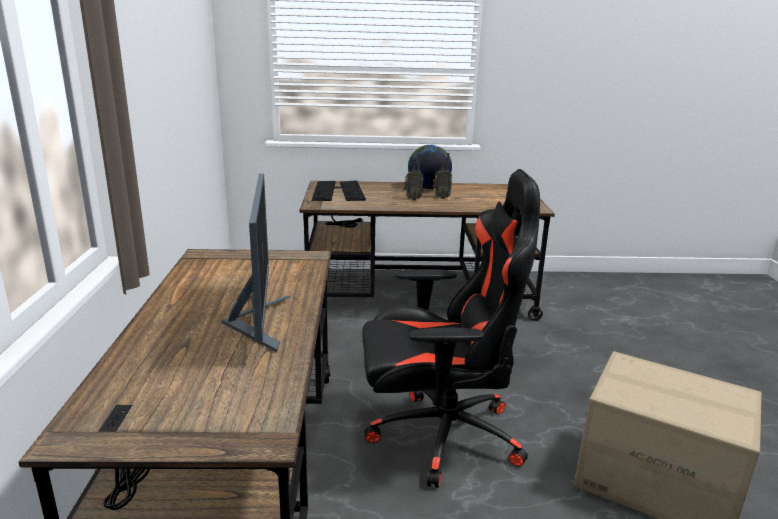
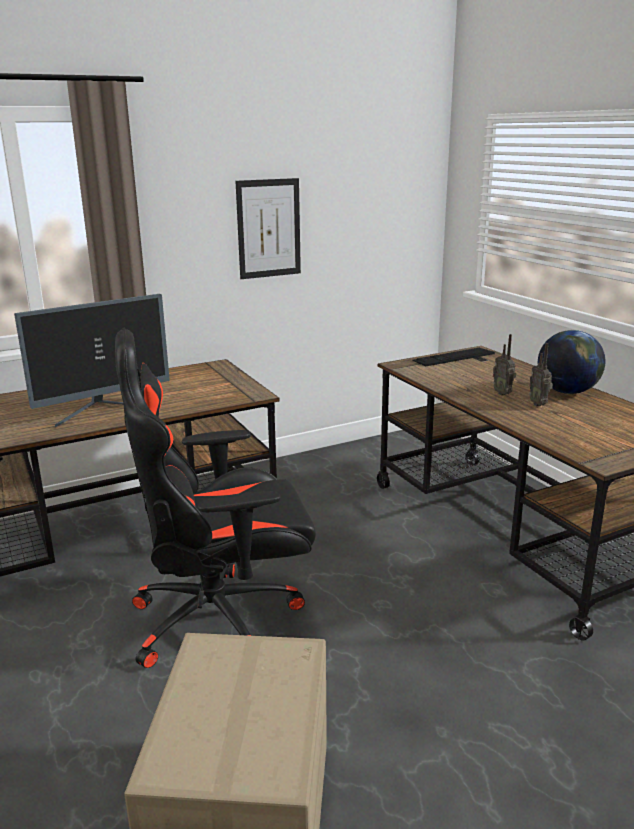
camera: 65 degrees right, 0 degrees up
(163, 101) = (269, 228): none -> picture
(352, 191) = (477, 365): keyboard -> none
(434, 437) = (228, 619): black office chair -> black office chair turned 105 degrees clockwise

